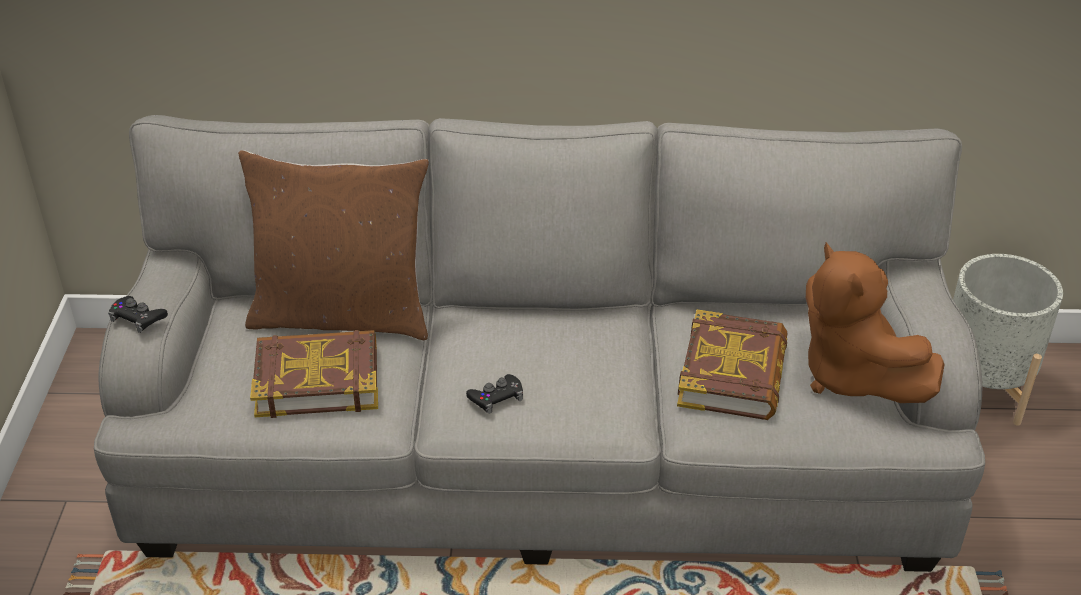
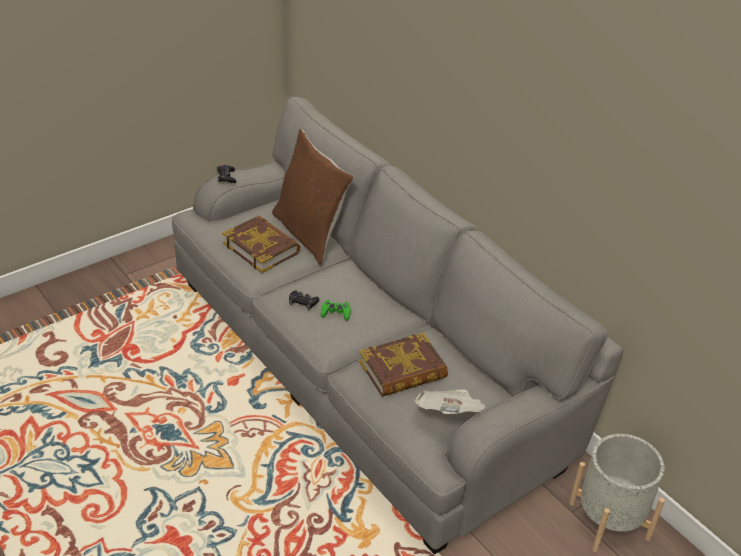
camera: 50 degrees right, 0 degrees up
(554, 376) = (336, 312): none -> green game controller
(852, 375) = (449, 414): brown plush toy -> newspaper

